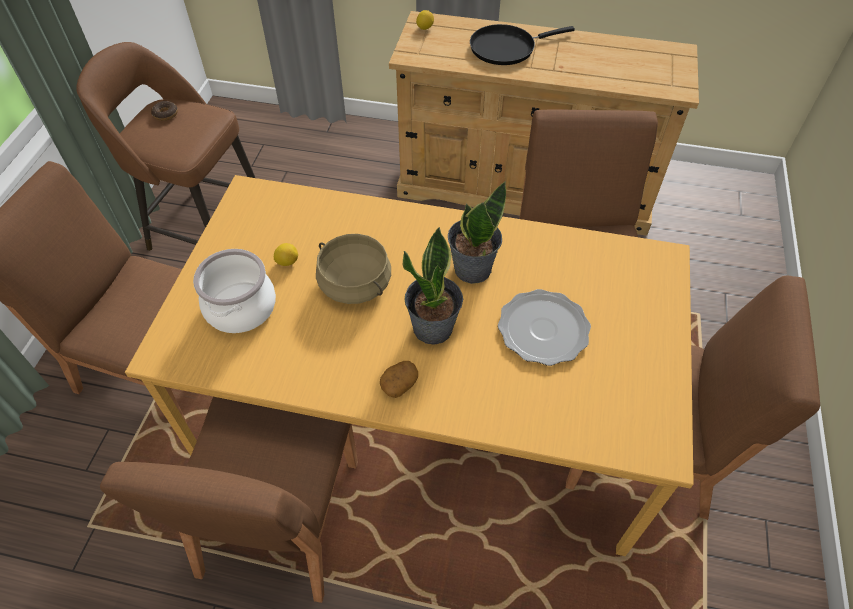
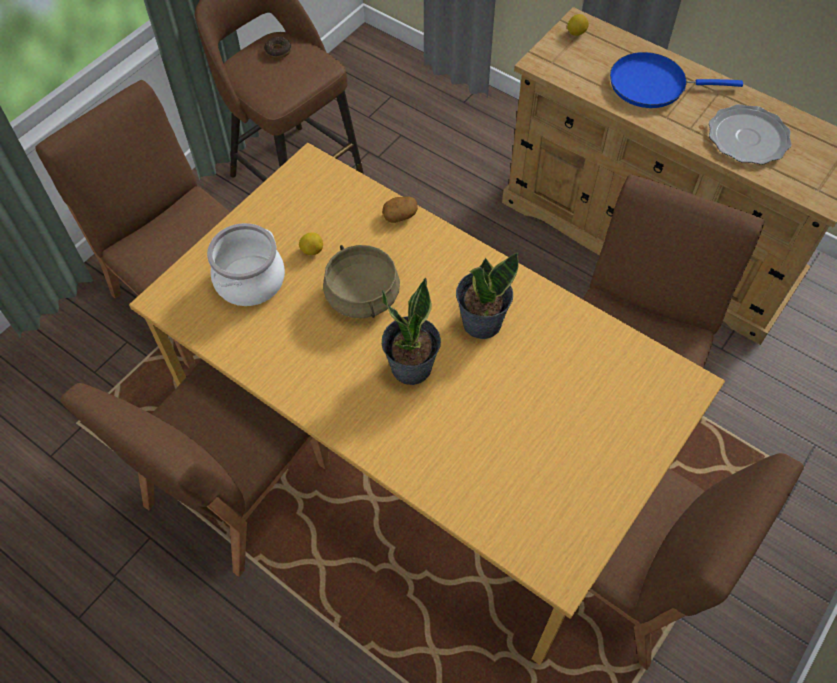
camera: 25 degrees right, 5 degrees up
(399, 384) = (352, 408): potato -> potato (400, 215)
(506, 48) = (653, 85): black frying pan -> blue frying pan
(543, 329) = (516, 409): plate -> plate (747, 137)

